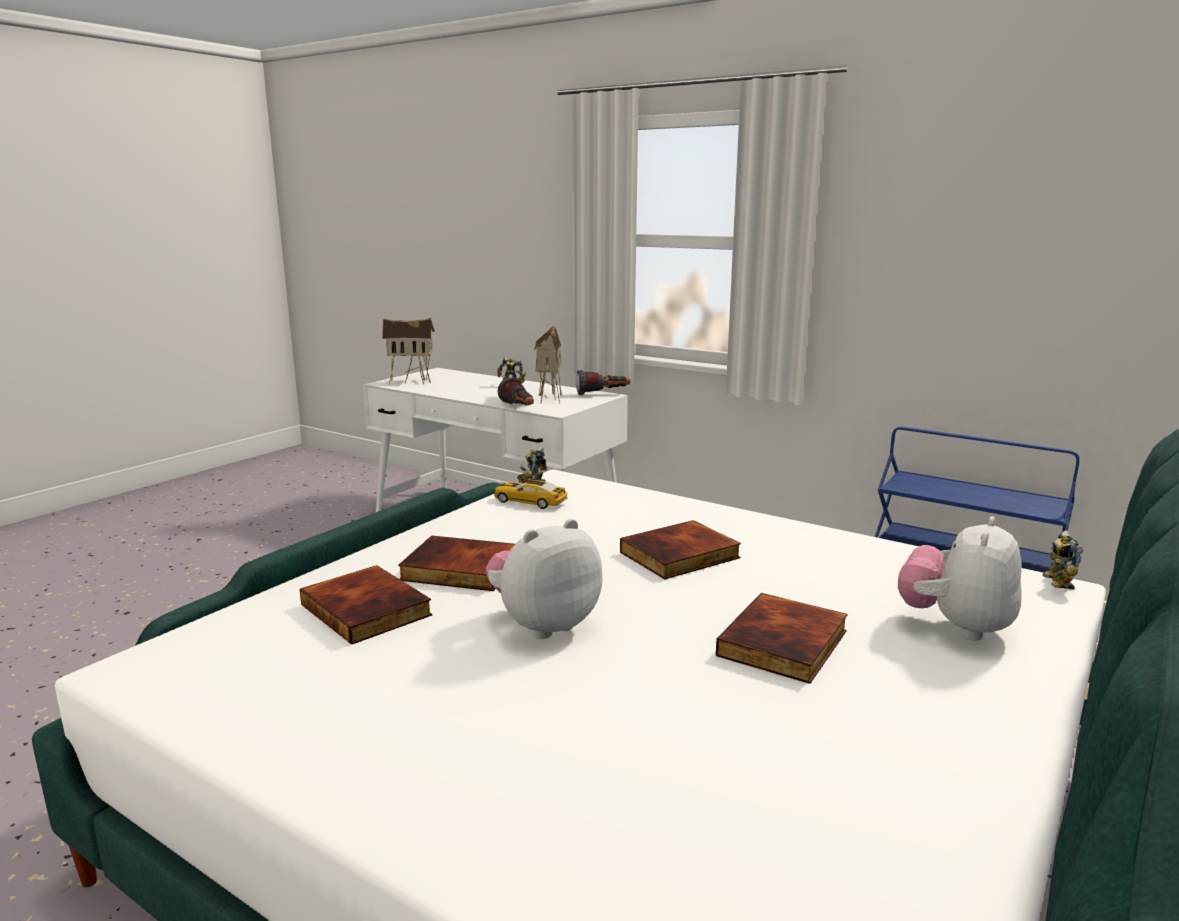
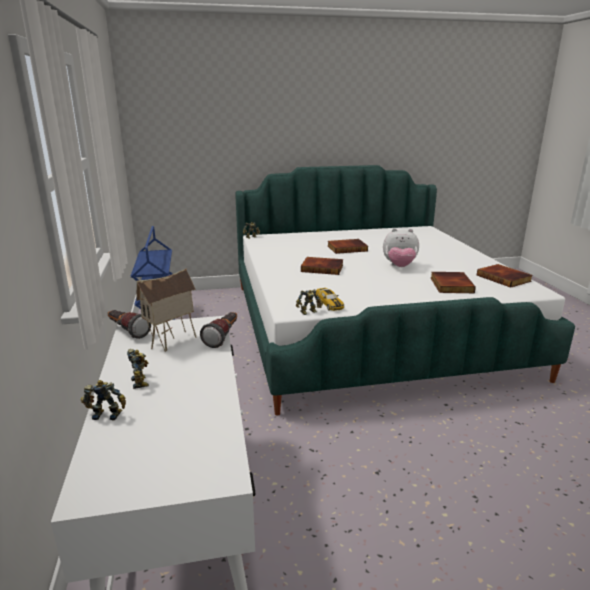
camera: 135 degrees left, 5 degrees up
(411, 381) = (190, 460): toy house -> none
(459, 570) = (404, 286): book -> book (504, 278)
(493, 378) = (107, 413): none -> toy robot
(955, 627) = (302, 240): plush toy -> none

